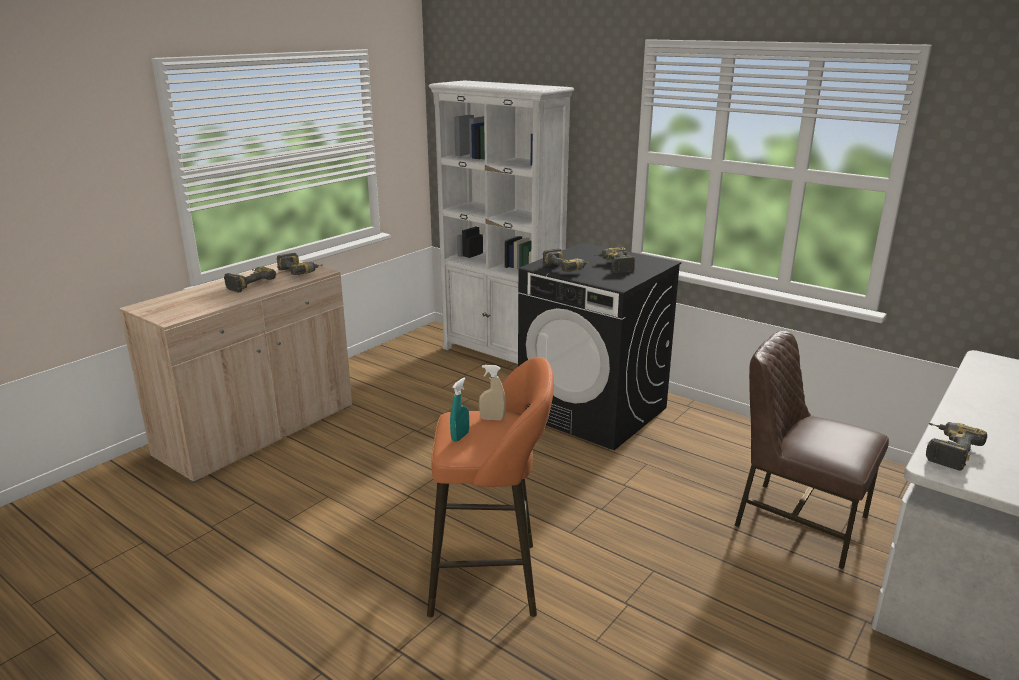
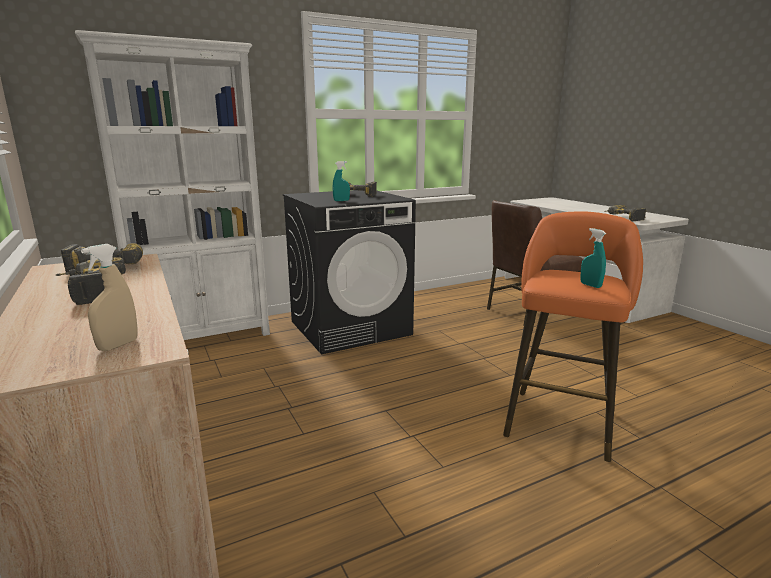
camera: 65 degrees left, 5 degrees down
(492, 419) = (559, 274): beige spray bottle -> beige spray bottle (118, 345)
(567, 268) = (341, 201): power drill -> turquoise spray bottle

